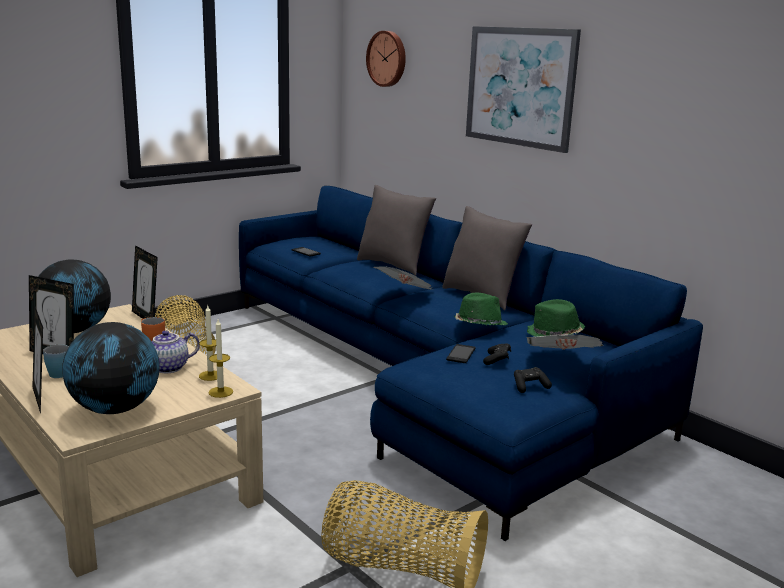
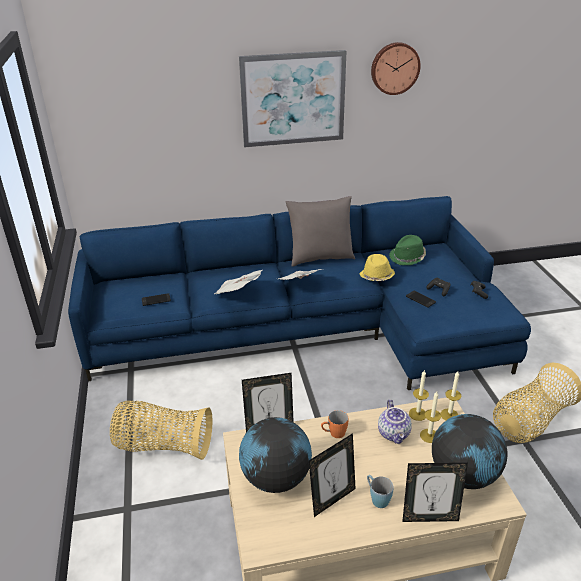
camera: 60 degrees left, 15 degrees up
(175, 385) = (429, 436): none -> candle
(387, 59) = (125, 96): wall clock -> wall clock (394, 68)
(393, 265) = (226, 270): grey pillow -> none
(479, 325) = (376, 277): green hat -> yellow hat
(561, 362) = (450, 270): newspaper -> newspaper (238, 293)

